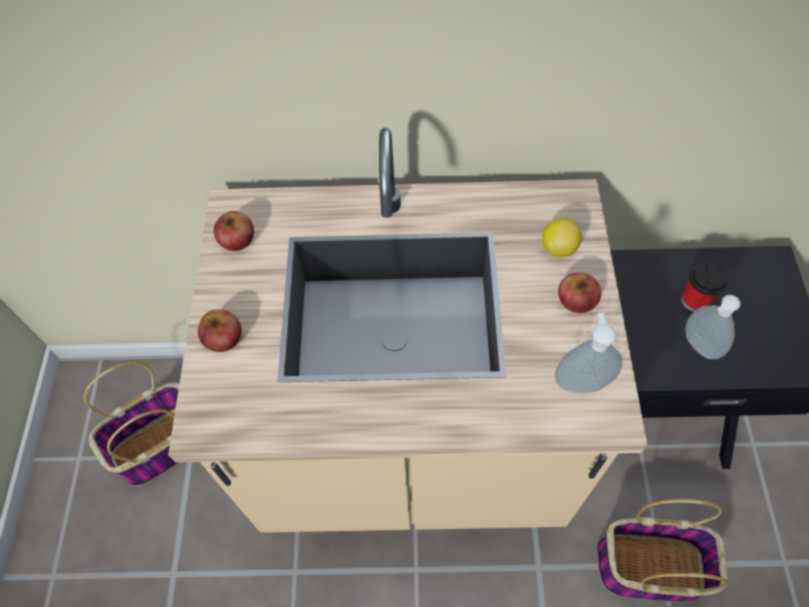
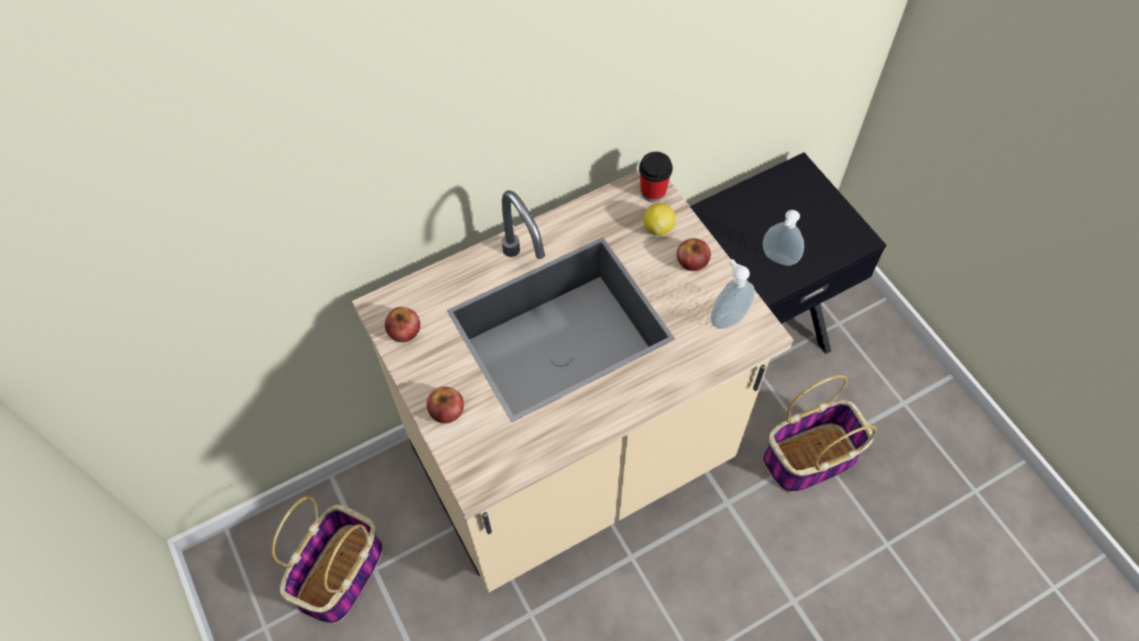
camera: 30 degrees left, 0 degrees up
(694, 300) = (758, 225): cup -> cup (653, 192)

